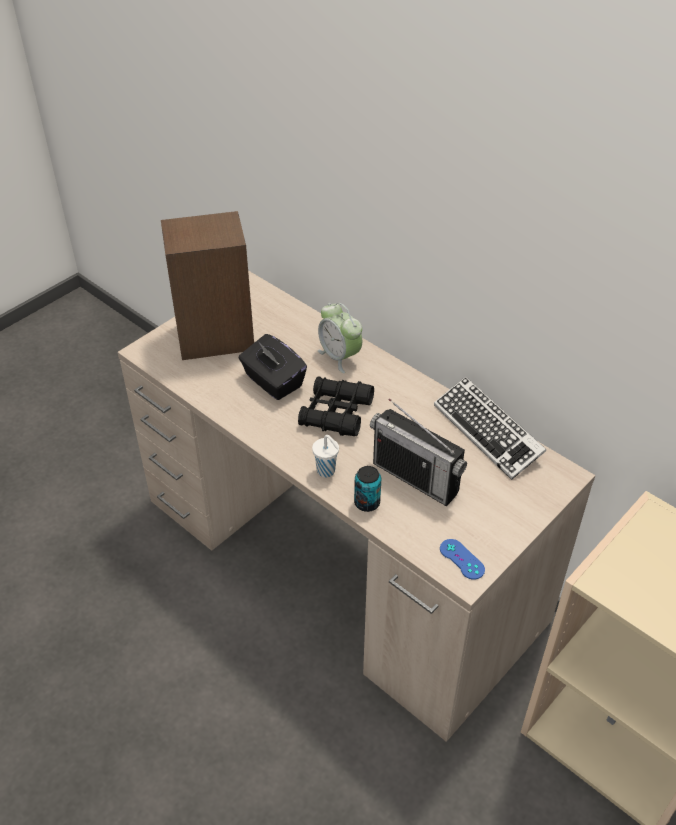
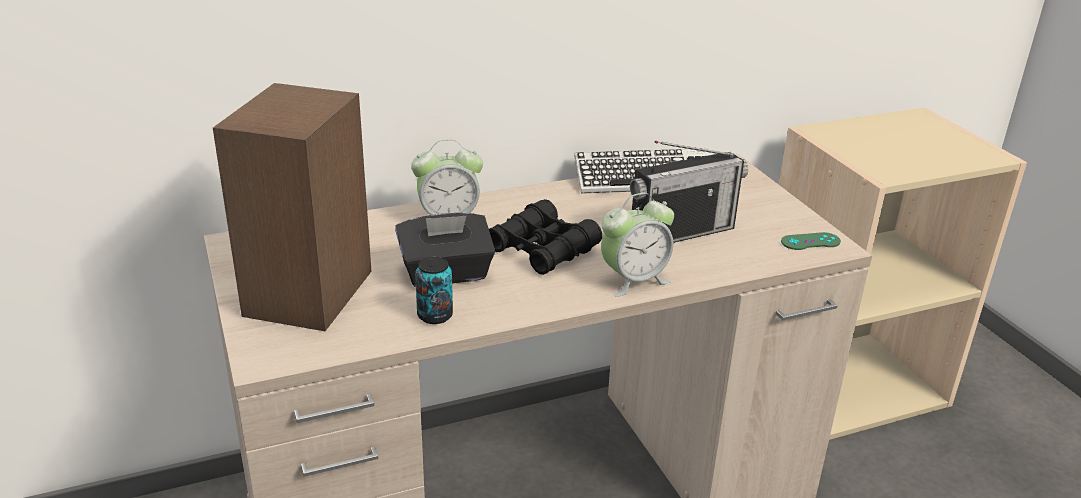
camera: 65 degrees left, 15 degrees down
(327, 471) = (634, 280): white cup -> alarm clock
(367, 503) = (700, 270): can -> can (435, 315)
(462, 559) = (810, 242): blue game controller -> green game controller

